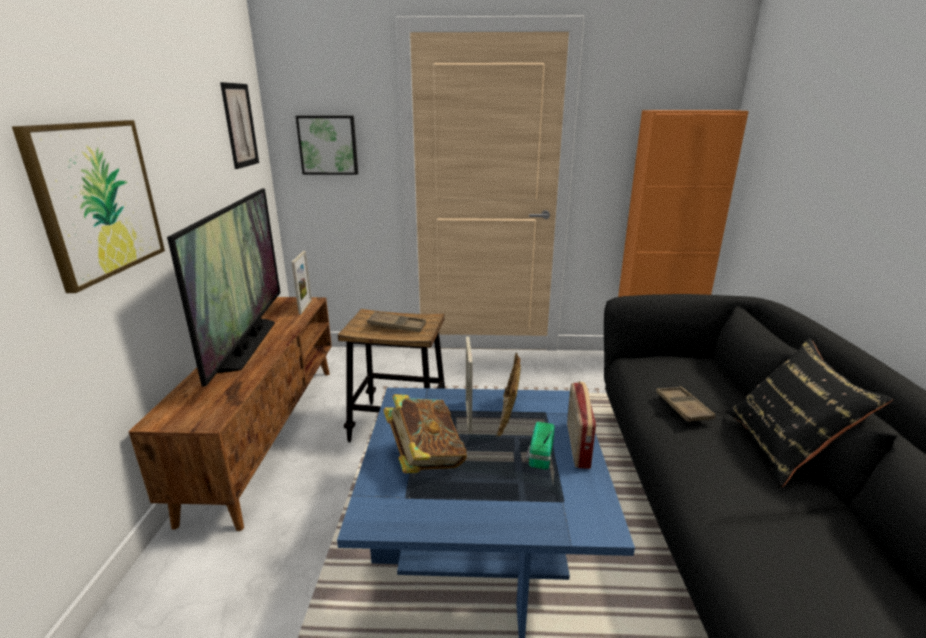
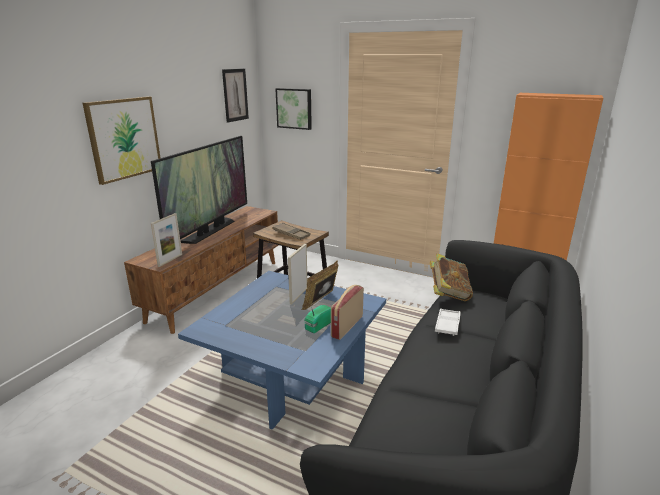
camera: 25 degrees right, 0 degrees up
(305, 307) = (259, 215): picture frame -> picture frame (170, 260)
(425, 458) = (253, 310): book -> book (448, 294)
(683, 408) = (447, 325): brown tray -> white tray
(783, 448) = (489, 365): black pillow -> none

